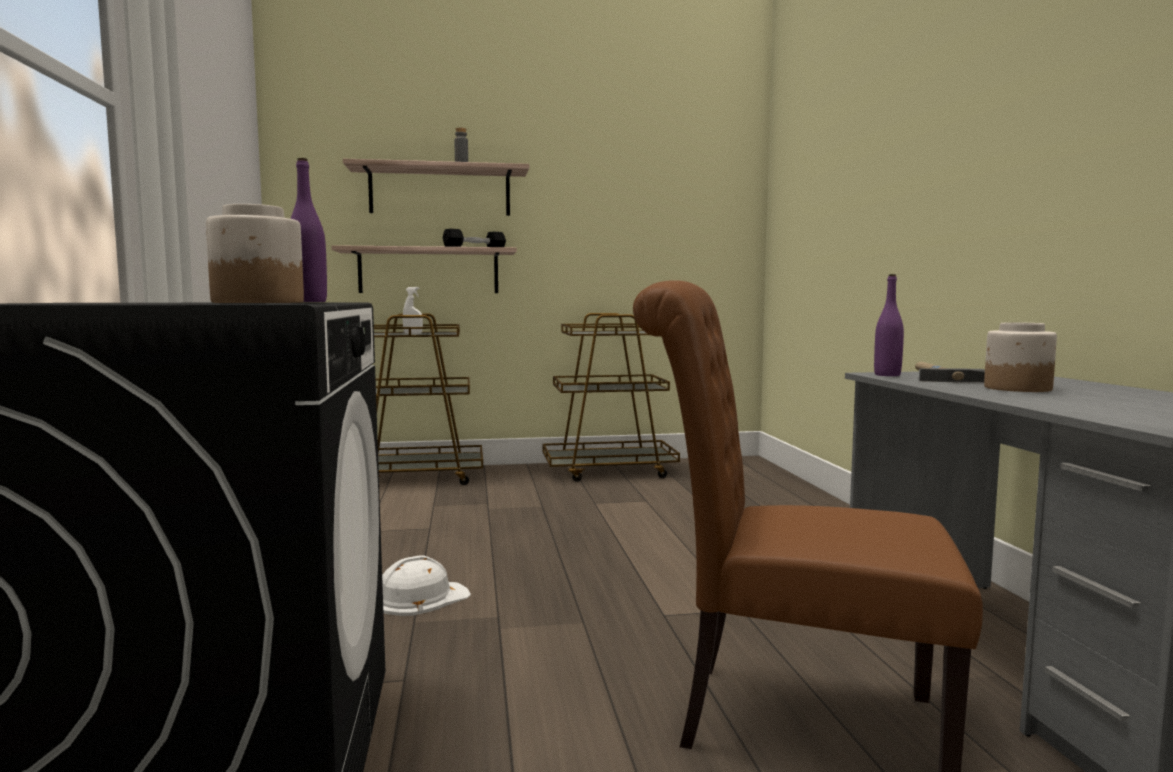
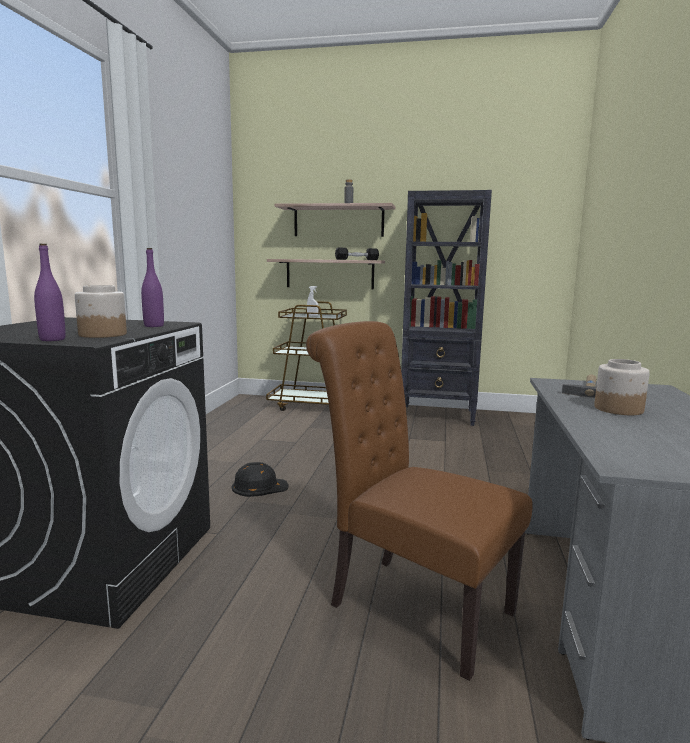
camera: 20 degrees right, 5 degrees up
(420, 598) = (259, 486): white hard hat -> black hard hat
(609, 471) = (438, 415): brown cart -> black bookcase
(887, 375) = (553, 383): purple bottle -> purple bottle (52, 339)

